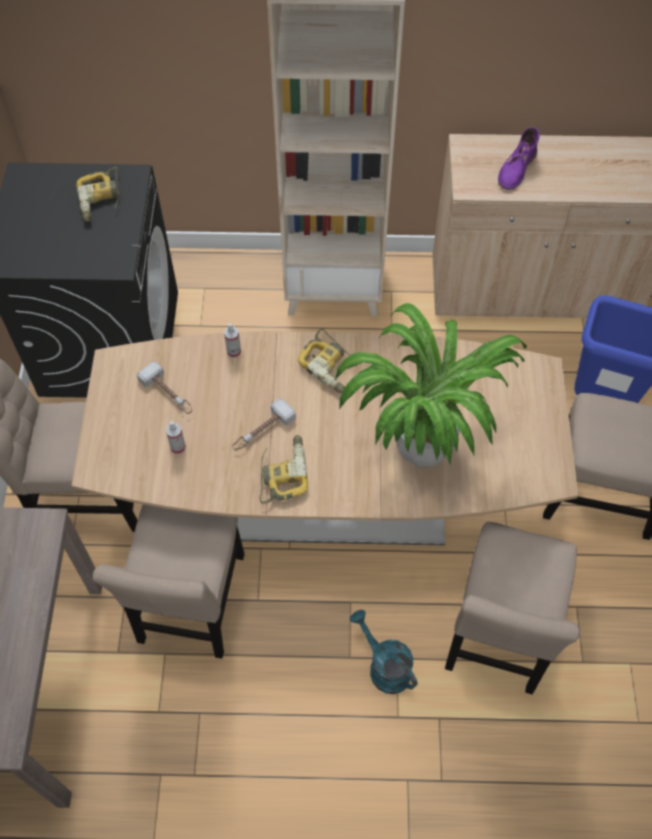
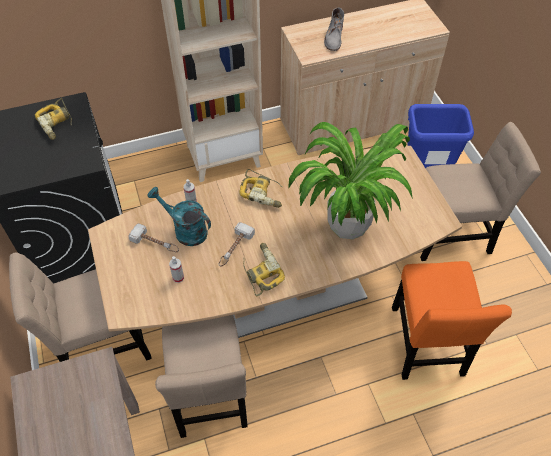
camera: 20 degrees left, 5 degrees down
(384, 666) = (361, 392): turquoise watering can -> turquoise watering can (185, 230)
(498, 636) = (427, 345): beige chair -> orange chair
(516, 169) = (334, 38): purple boot -> grey boot

